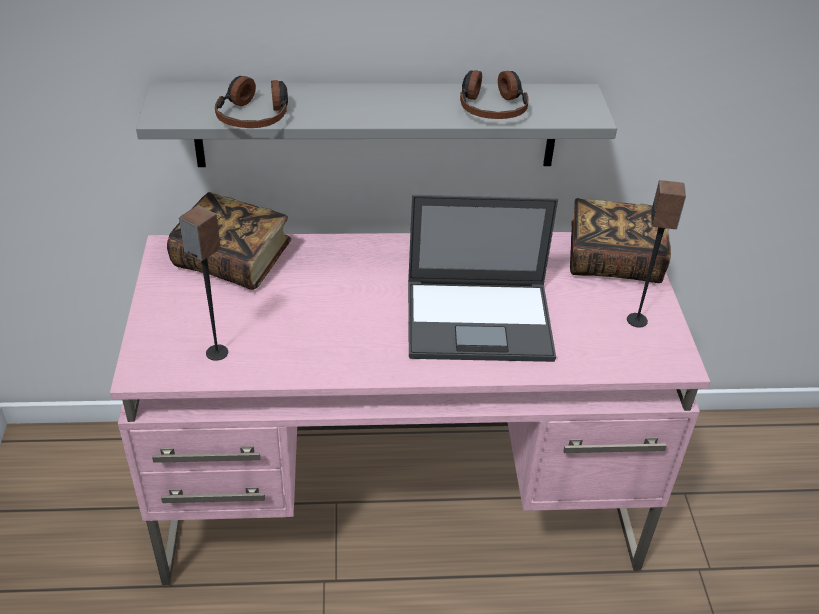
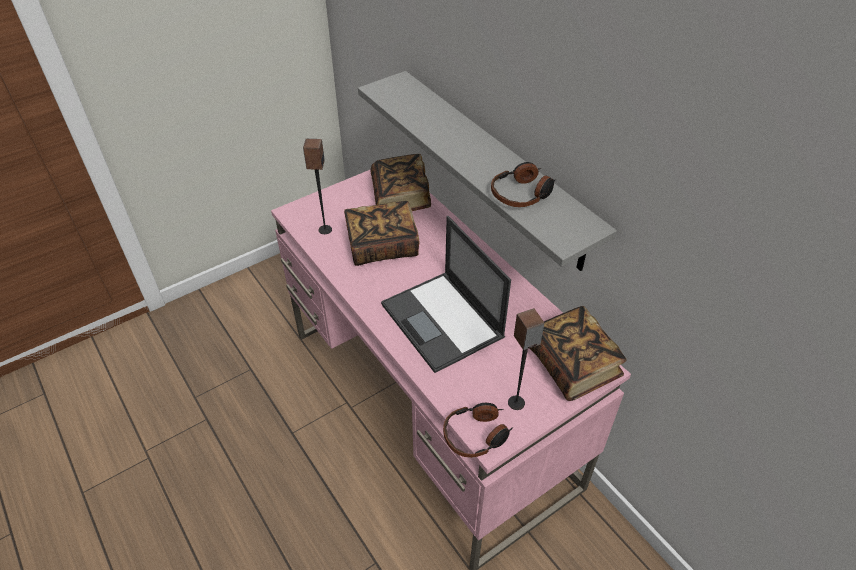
camera: 60 degrees right, 5 degrees up
(255, 115) = (409, 114): headphones -> headphones (477, 435)
(305, 314) = (382, 246): none -> book

